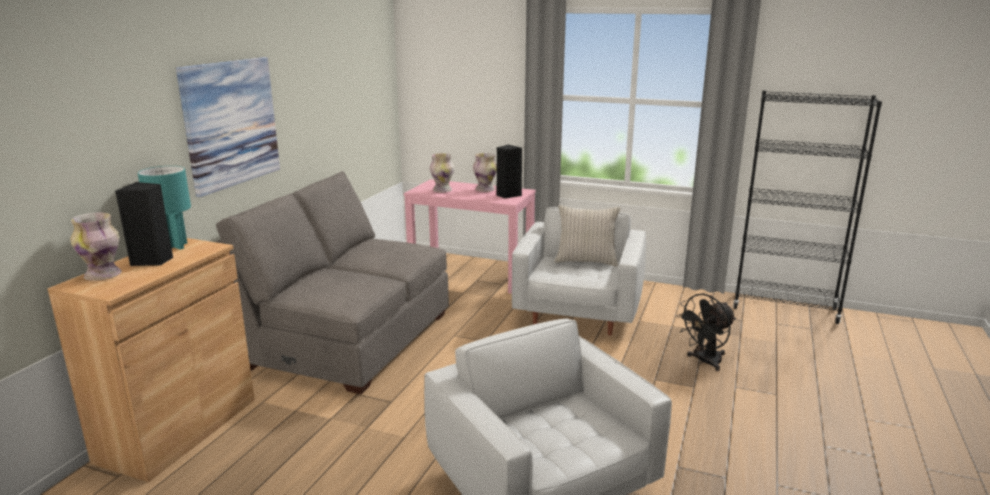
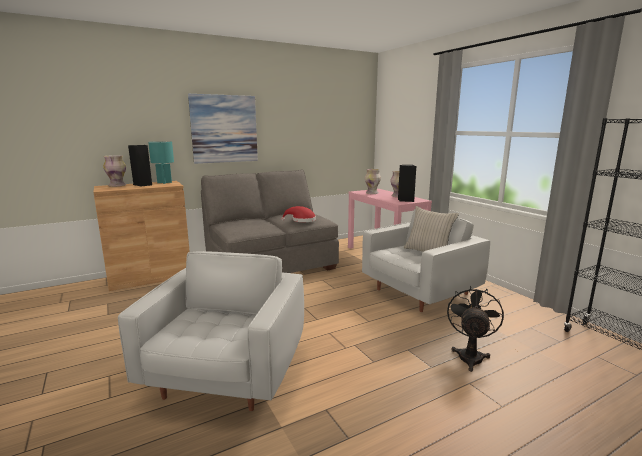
camera: 40 degrees right, 5 degrees down
(402, 256) = (301, 220): none -> red hat
(704, 362) = (470, 355): black fan -> black fan turned 105 degrees clockwise

